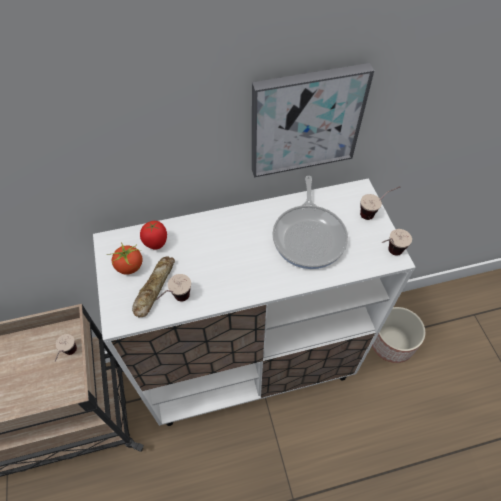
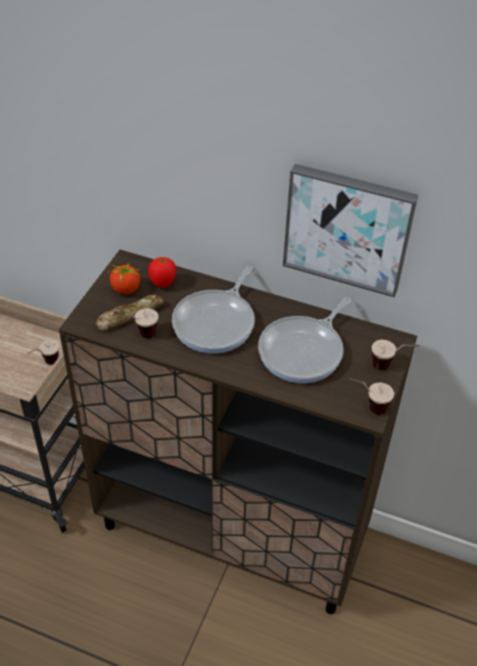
camera: 35 degrees right, 10 degrees down
(227, 252) = (216, 322): none -> frying pan
(251, 369) = (233, 533): white cabinet -> brown cabinet
(392, 342) = (426, 615): planter -> none

